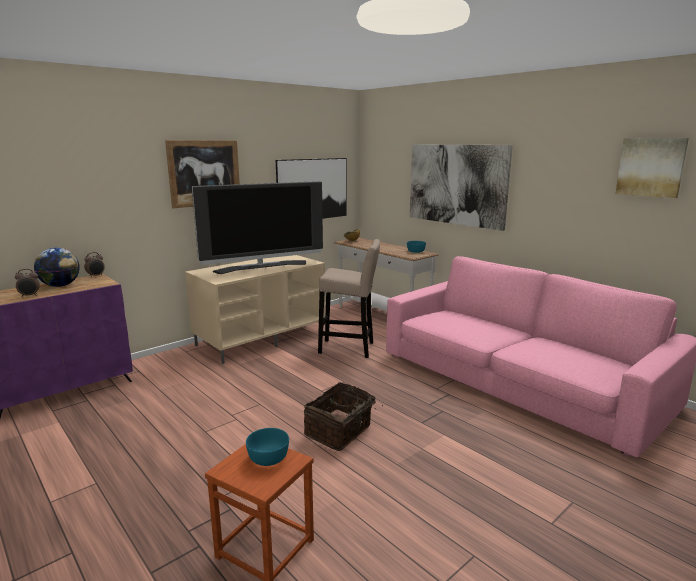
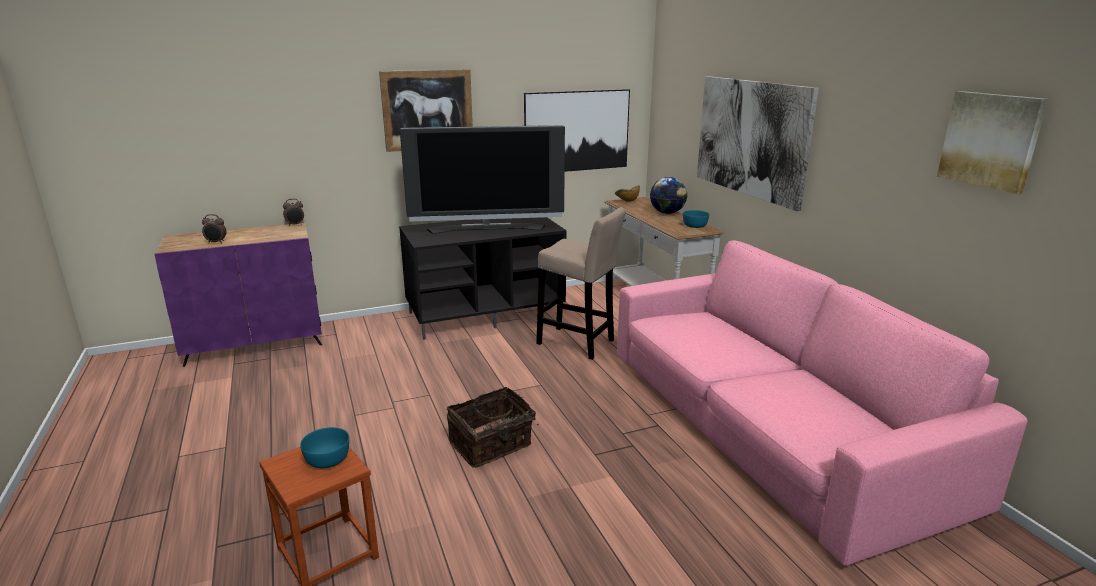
camera: 20 degrees right, 5 degrees up
(60, 286) = (252, 233): globe -> globe (667, 213)
(261, 338) = (486, 314): beige tv stand -> black tv stand

